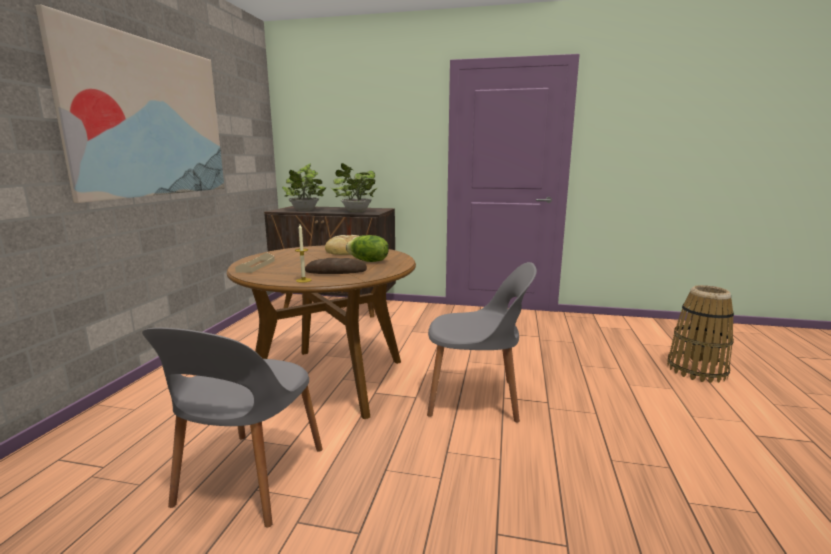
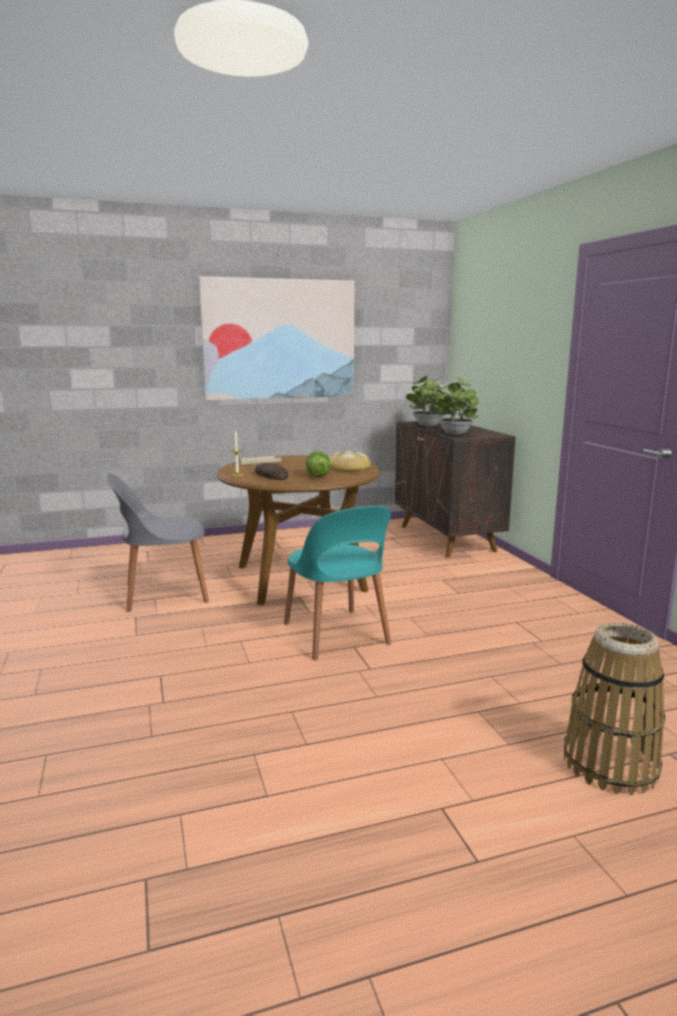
camera: 60 degrees right, 0 degrees up
(476, 398) = (336, 635): grey chair -> turquoise chair

